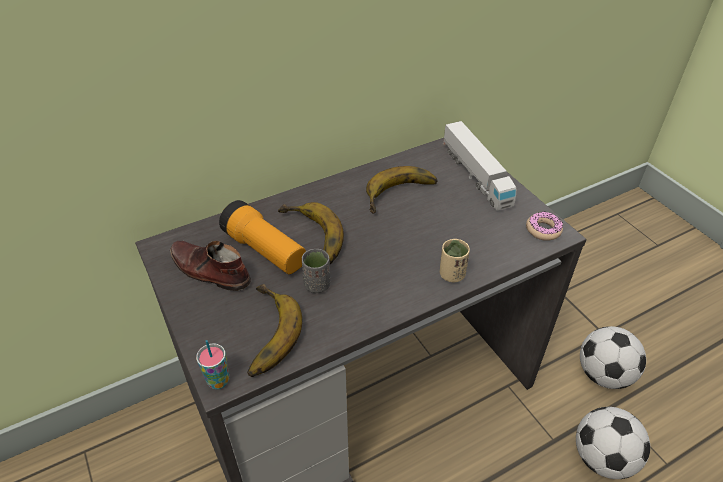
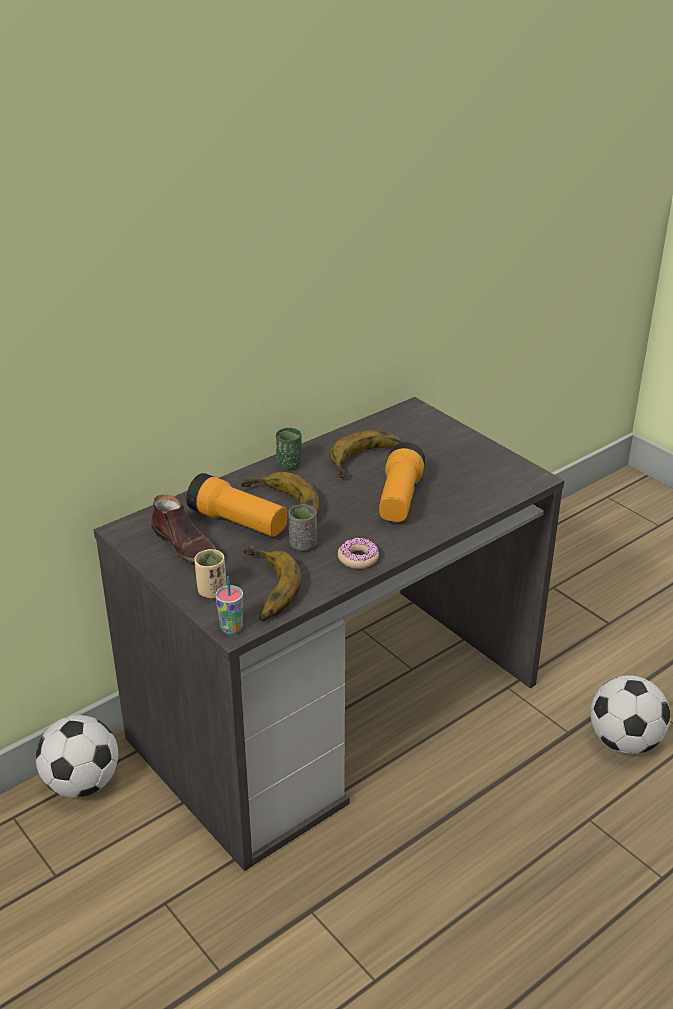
camera: 10 degrees left, 10 degrees down
(209, 271) = (186, 545): brown shoe -> brown shoe turned 150 degrees counterclockwise
(329, 192) = (289, 465): none -> green cup
(422, 242) = (399, 498): none -> flashlight
(452, 274) = (436, 522): beige cup -> beige cup (212, 591)
(475, 175) = (441, 435): toy truck -> none
(543, 230) = (520, 476): donut -> donut (358, 558)
(603, 374) = (614, 663): football -> football (82, 783)

